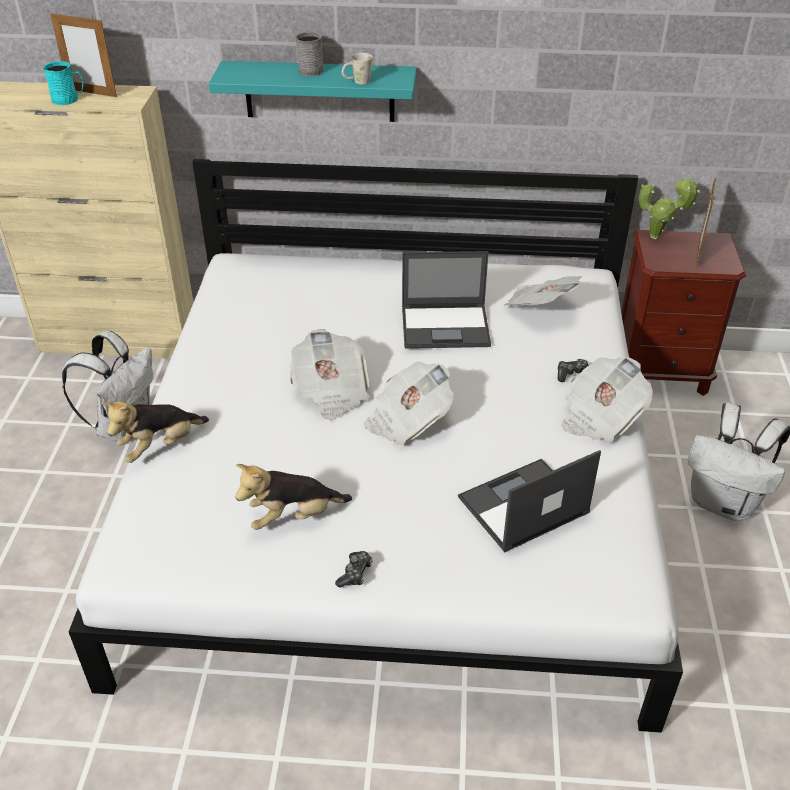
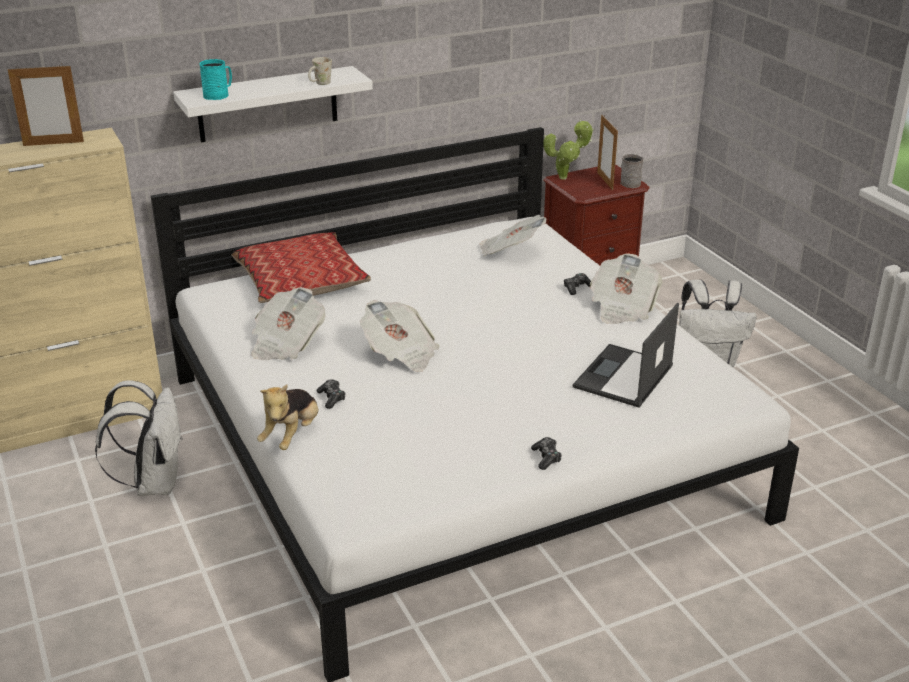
camera: 30 degrees left, 10 degrees down
(69, 99) = (37, 152): turquoise mug -> turquoise mug (219, 95)
(228, 418) = (332, 398): none -> game controller
(293, 517) = (459, 441): plush toy -> none
(311, 69) = (266, 82): grey mug -> grey mug (628, 182)
(318, 277) = (300, 281): none -> pillow
(319, 91) = (268, 104): turquoise shelf -> white shelf
(407, 420) = (483, 353): newspaper -> newspaper (286, 344)
(446, 326) = (450, 284): laptop -> none

